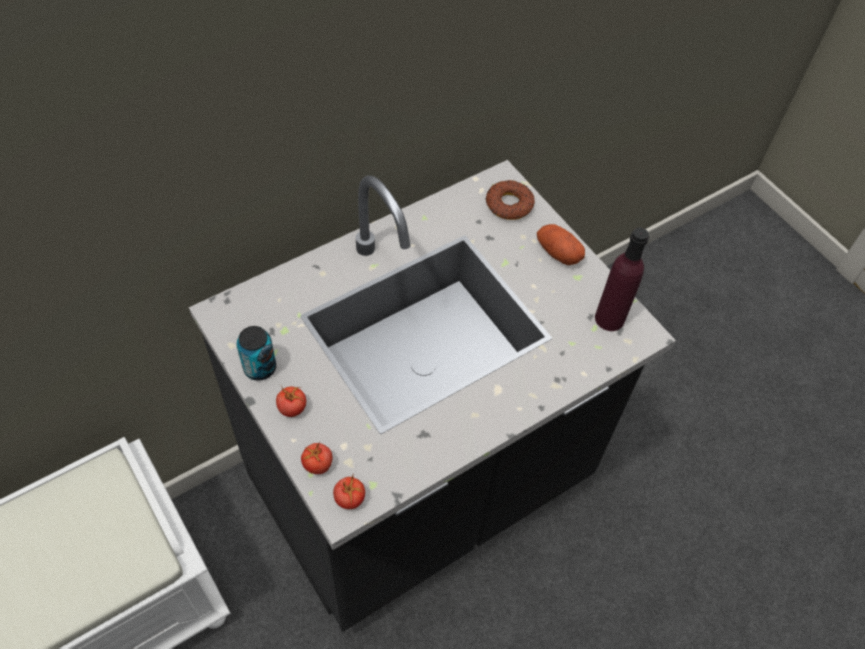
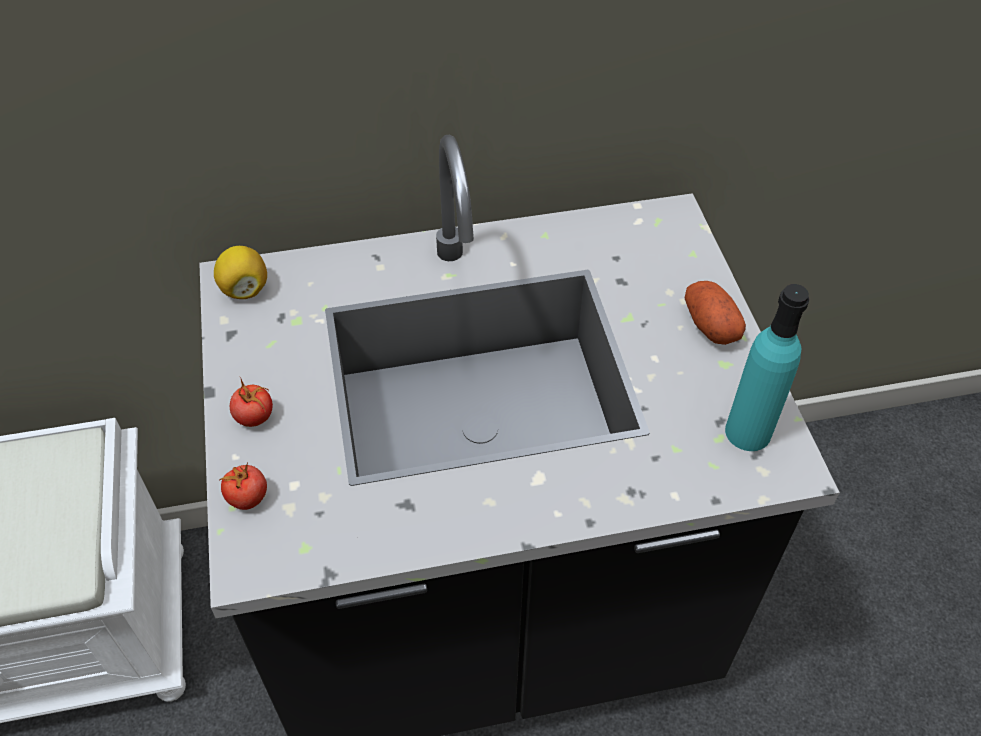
camera: 25 degrees right, 5 degrees down
(234, 317) = (244, 289): none -> lemon
(260, 368) = (242, 356): can -> none
(349, 499) = (264, 556): tomato -> none
(509, 204) = (668, 247): donut -> none
(609, 318) = (748, 432): purple bottle -> turquoise bottle

